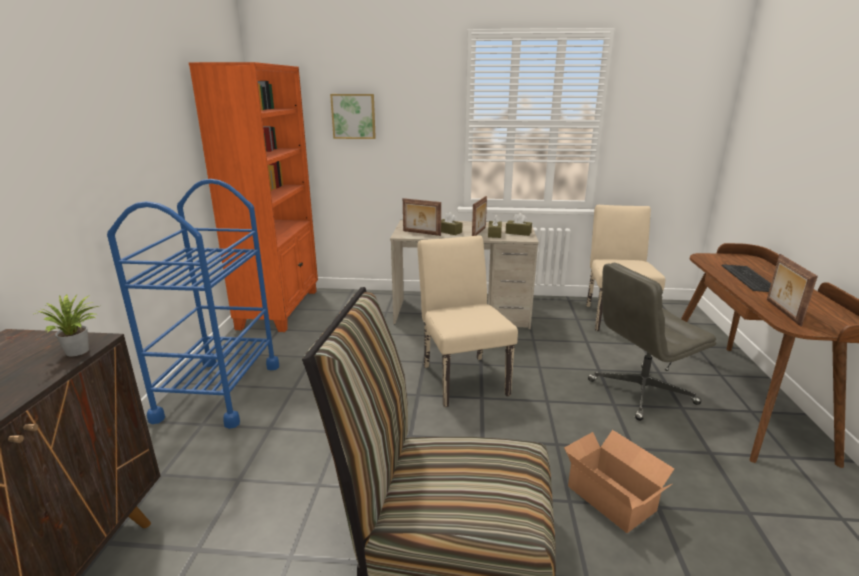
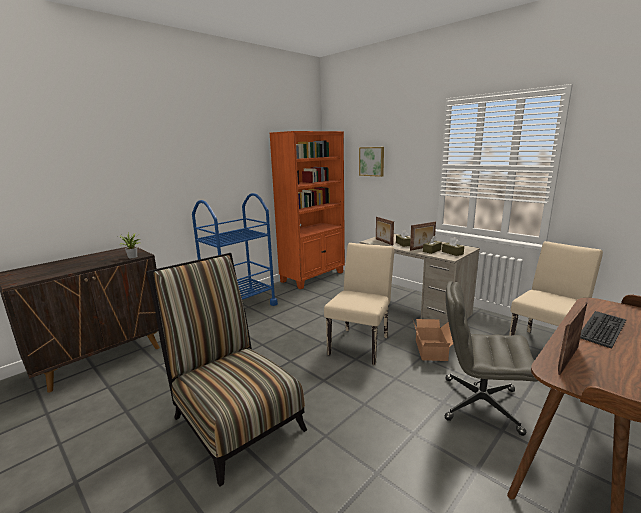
camera: 40 degrees right, 5 degrees down
(611, 495) = (355, 448): cardboard box -> cardboard box (432, 349)

